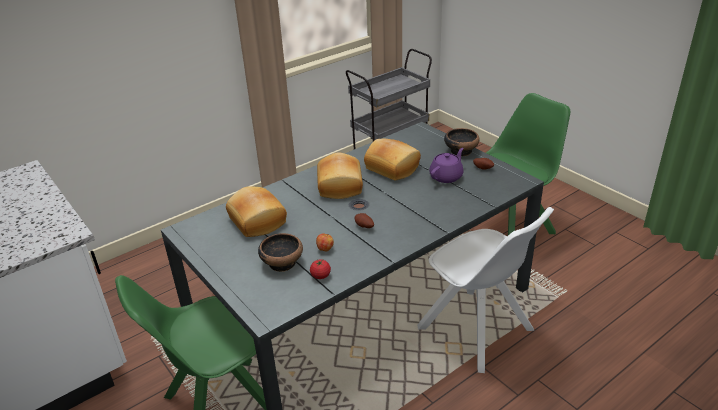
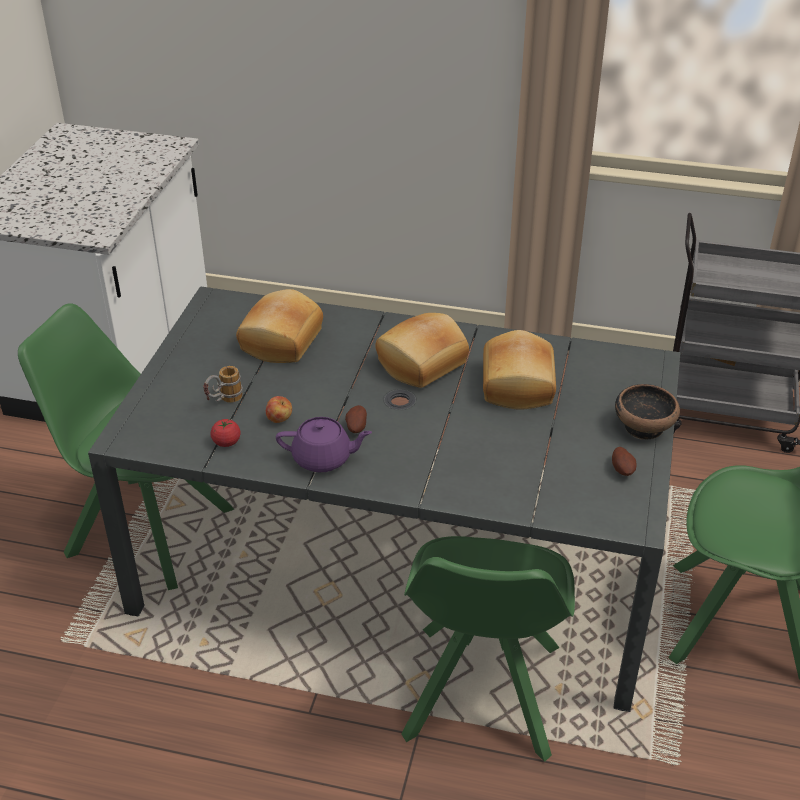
camera: 50 degrees right, 5 degrees up
(282, 262) = (223, 401): bowl -> mug
(446, 176) = (555, 444): purple teapot -> purple teapot (323, 459)
(477, 330) = (481, 695): white chair -> green chair

